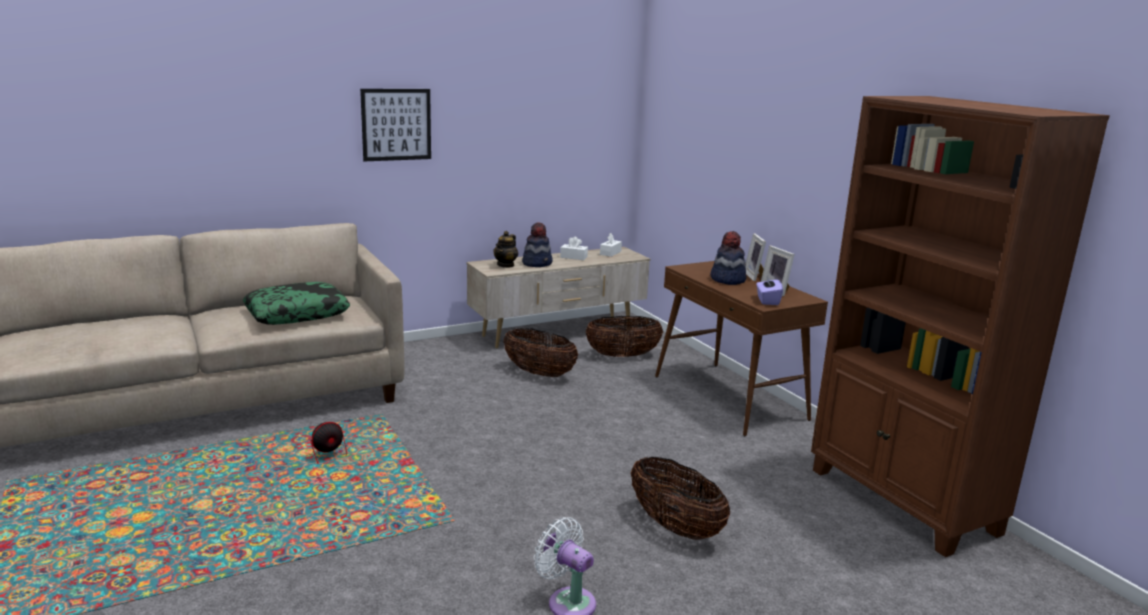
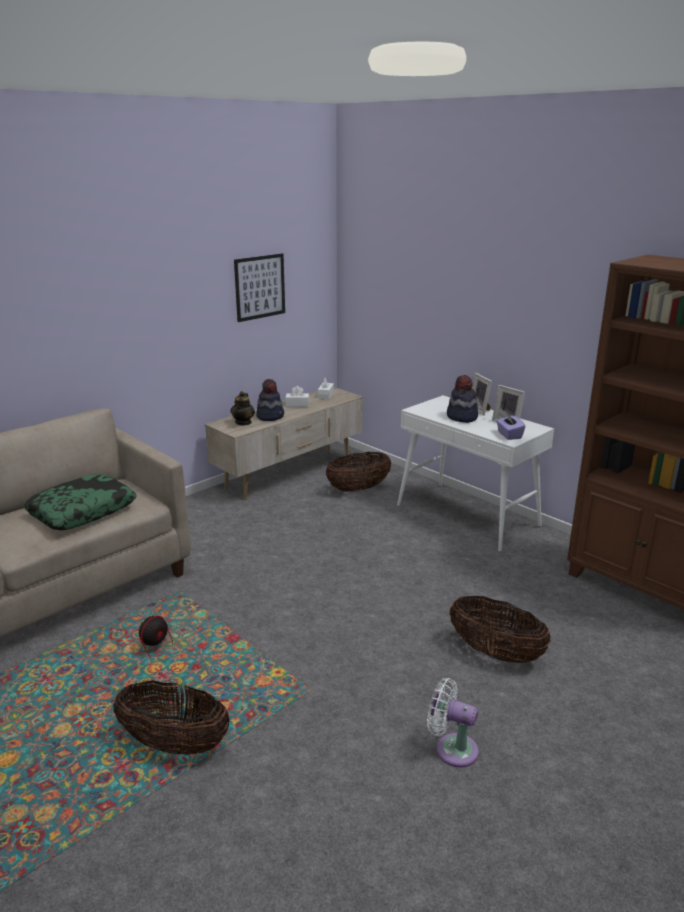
camera: 15 degrees left, 5 degrees up
(396, 124) = (130, 304): picture -> picture (260, 287)
(539, 373) = (297, 520): basket -> basket (174, 744)
(730, 398) = (468, 516): brown console table -> white console table

